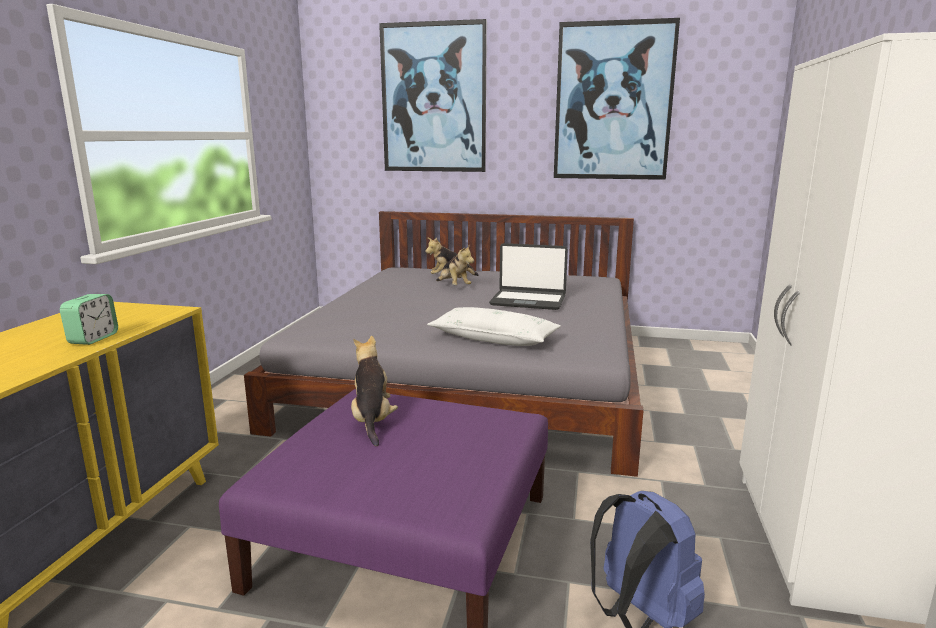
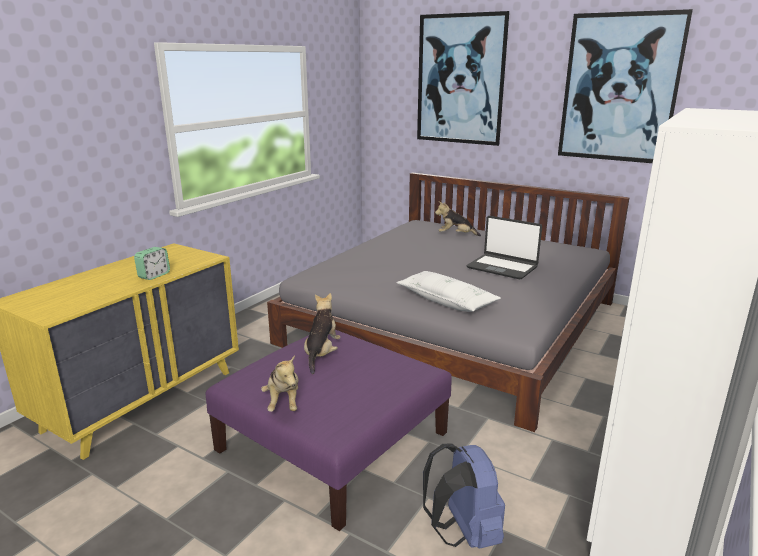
camera: 20 degrees right, 5 degrees up
(453, 286) = (451, 245): plush toy -> plush toy (283, 402)

